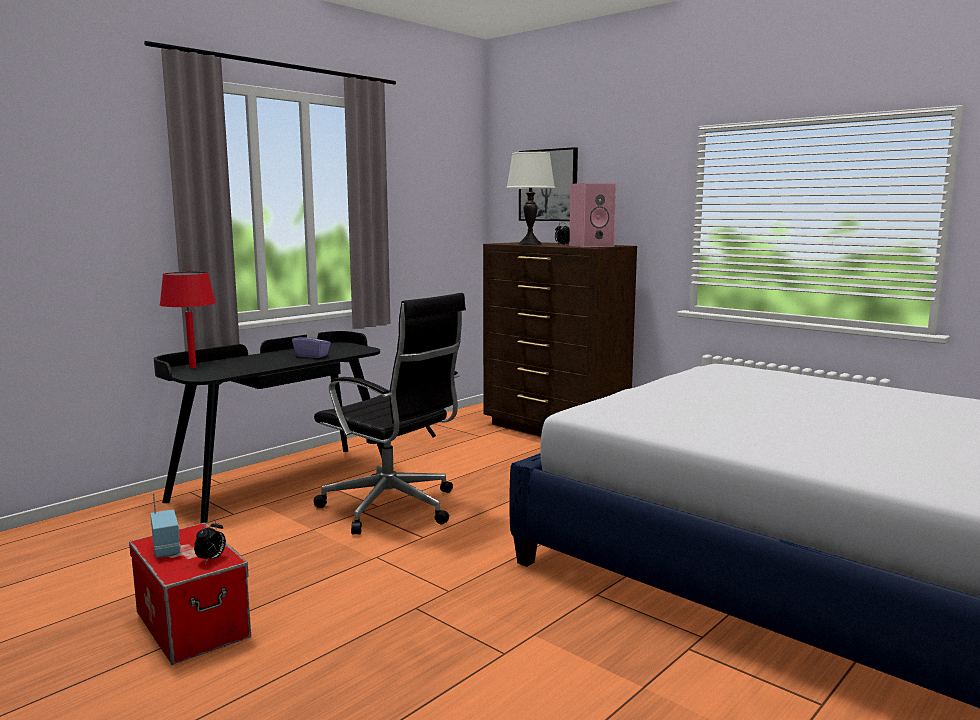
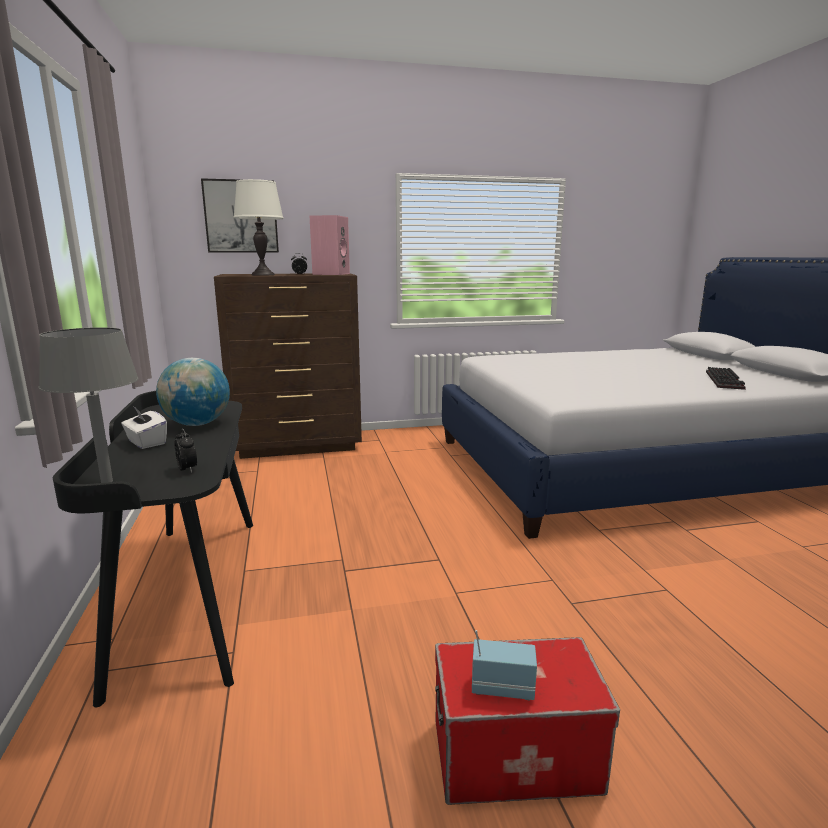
camera: 55 degrees left, 5 degrees up
(192, 367) = (106, 481): red table lamp -> grey table lamp
(211, 559) = (559, 659): alarm clock -> alarm clock (188, 470)
(263, 357) = (146, 442): none -> white tissue box
(312, 355) = (197, 424): purple tissue box -> globe
(393, 508) = (358, 554): black office chair -> none
(896, 459) = (726, 380): none -> keyboard

